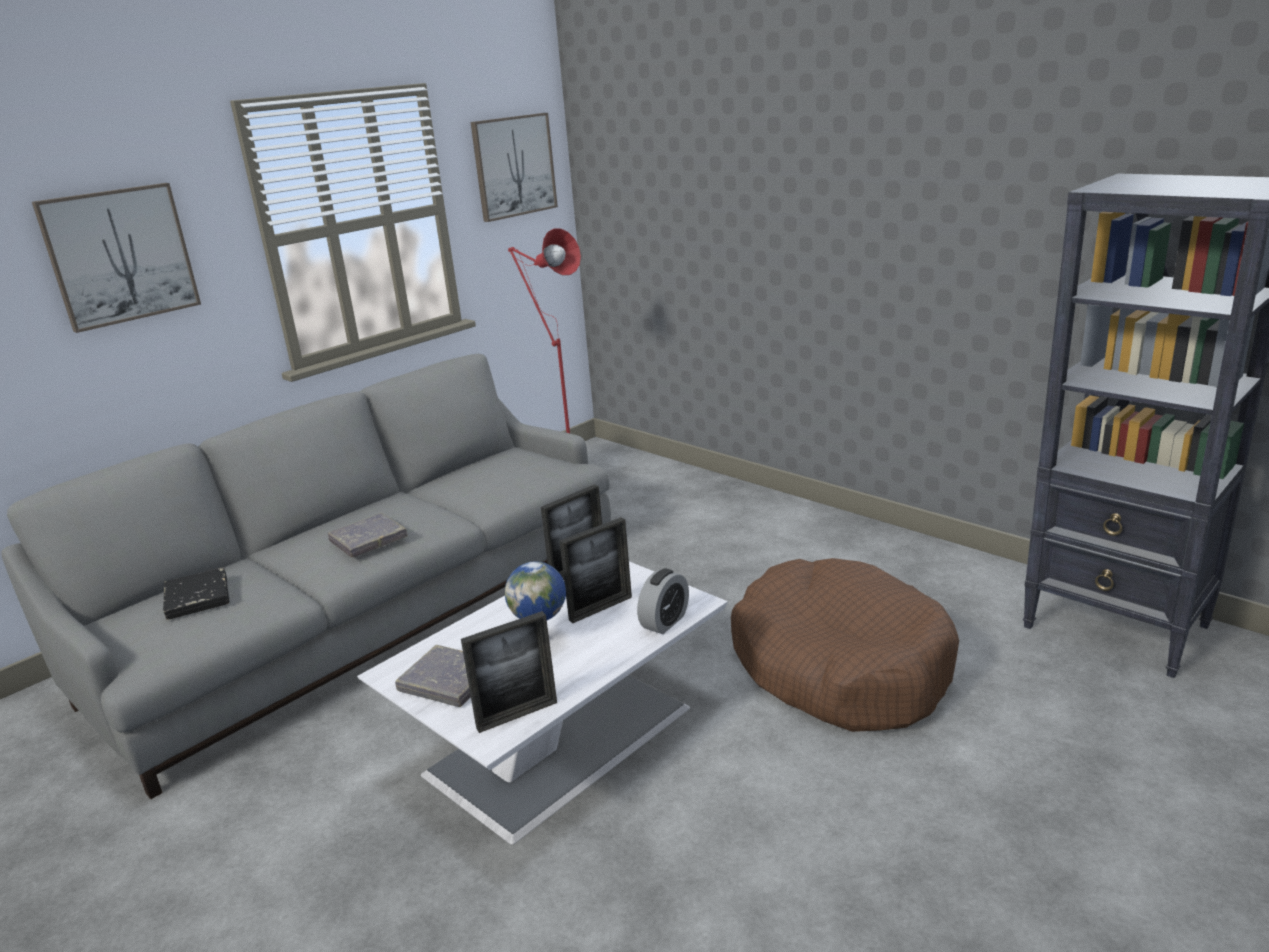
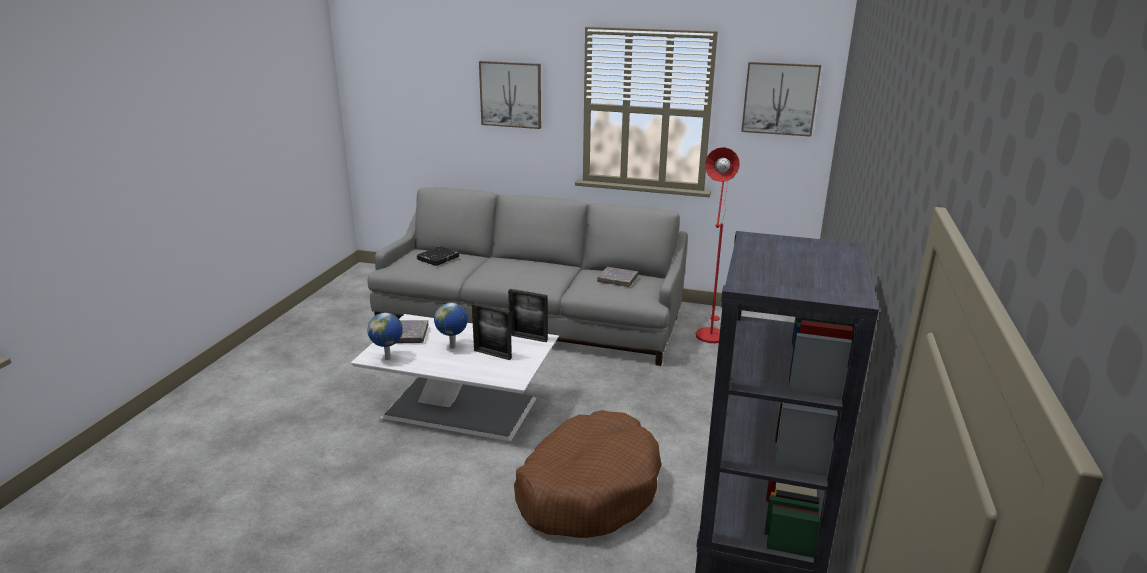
camera: 60 degrees right, 0 degrees up
(368, 539) = (510, 274): grey book -> grey book (617, 279)
(517, 715) = (388, 358): picture frame -> globe
(664, 622) = (489, 376): alarm clock -> none

